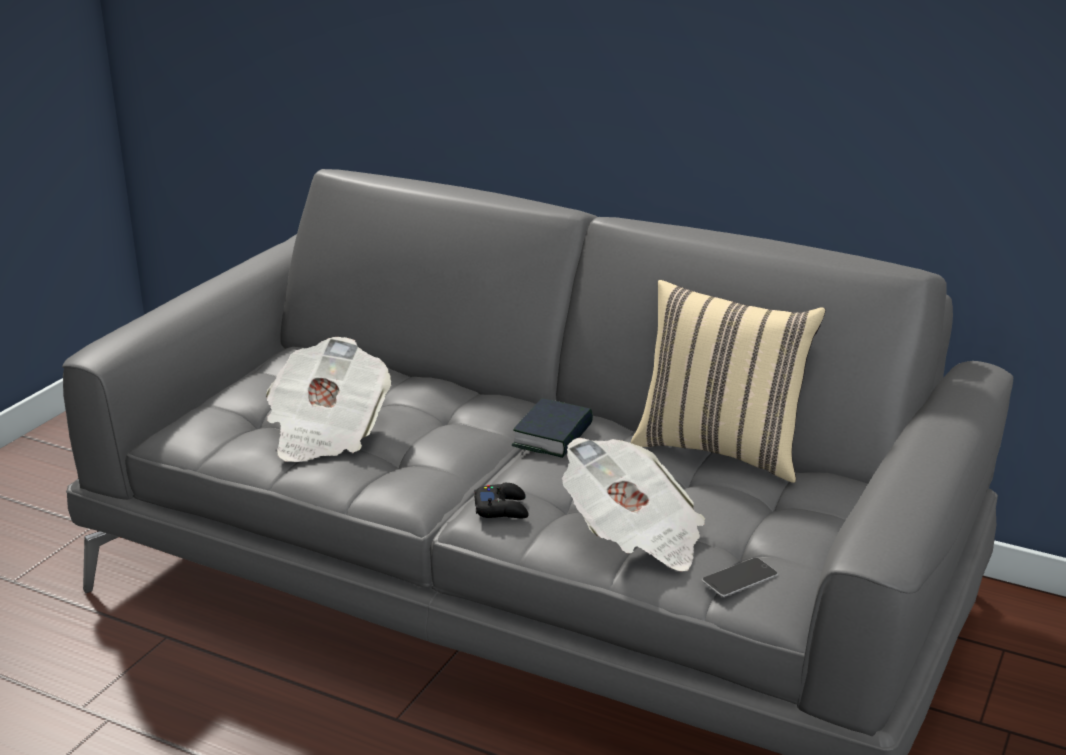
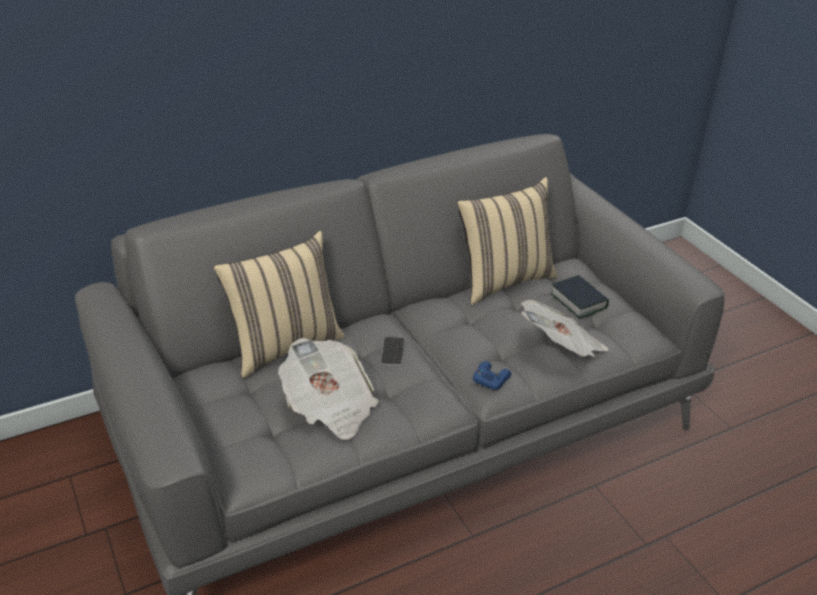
camera: 55 degrees left, 10 degrees up
(396, 372) = (284, 345): none -> beige pillow
(502, 508) = (491, 378): black game controller -> blue game controller
(553, 436) = (432, 325): book -> book (578, 301)
(740, 577) = (624, 335): phone -> phone (392, 351)

